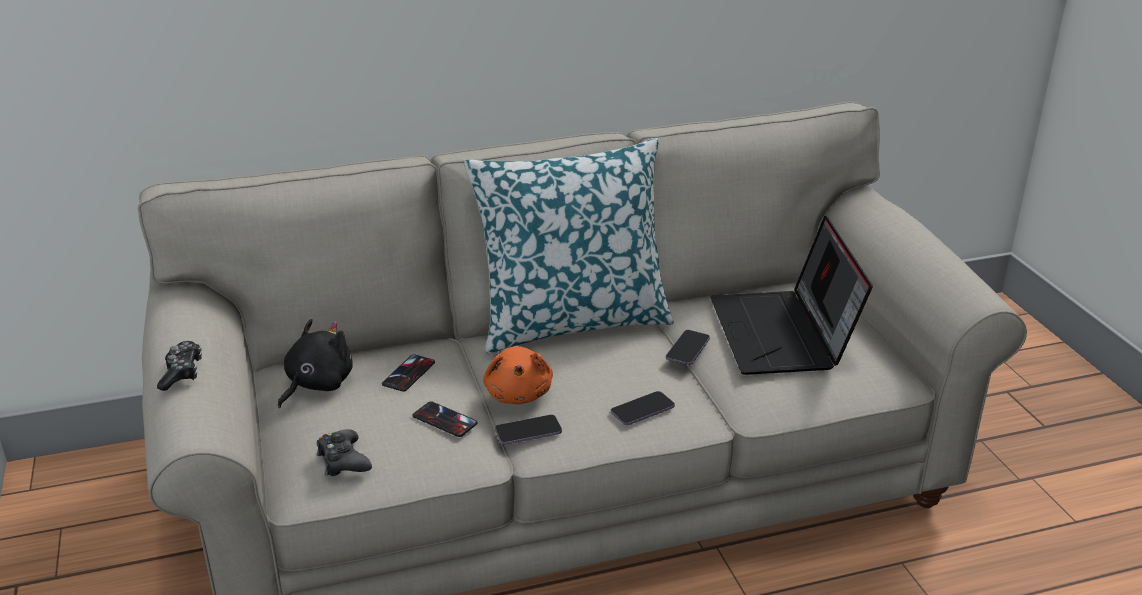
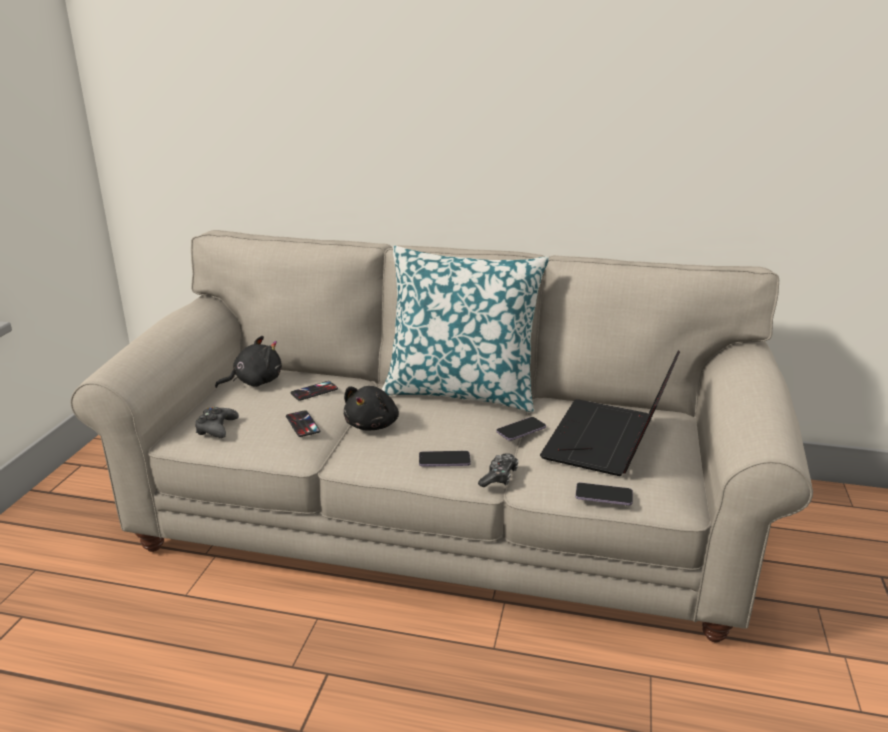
camera: 30 degrees right, 5 degrees down
(182, 373) = (142, 340): game controller -> game controller (499, 477)
(518, 393) = (373, 425): orange plush toy -> black plush toy
(528, 431) = (350, 449): phone -> phone (603, 496)

